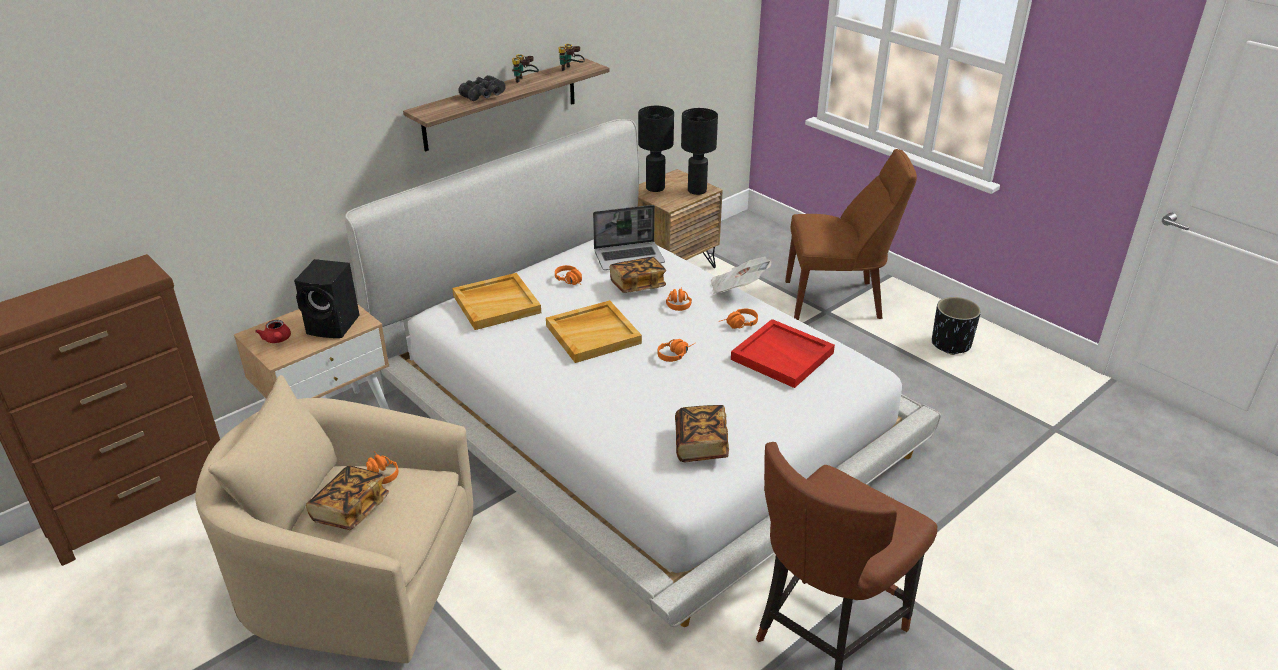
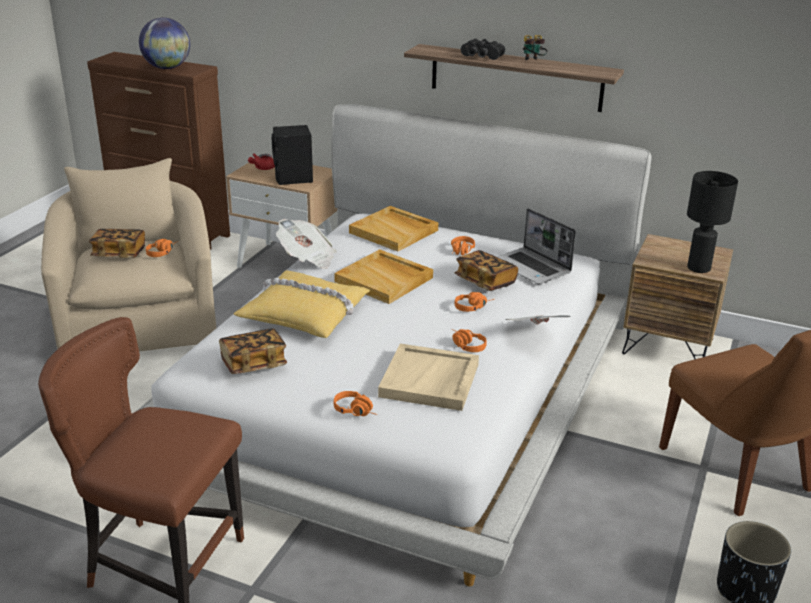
camera: 65 degrees right, 5 degrees down
(102, 288) = (167, 68): none -> globe
(508, 368) = (307, 258): none -> newspaper
(571, 70) = (583, 69): binoculars -> none
(626, 394) = (305, 314): none -> yellow pillow
(655, 188) = (672, 247): black table lamp -> none
(676, 354) = (385, 323): orange headphones -> orange headphones (357, 411)
(783, 356) = (430, 381): red tray -> beige tray

